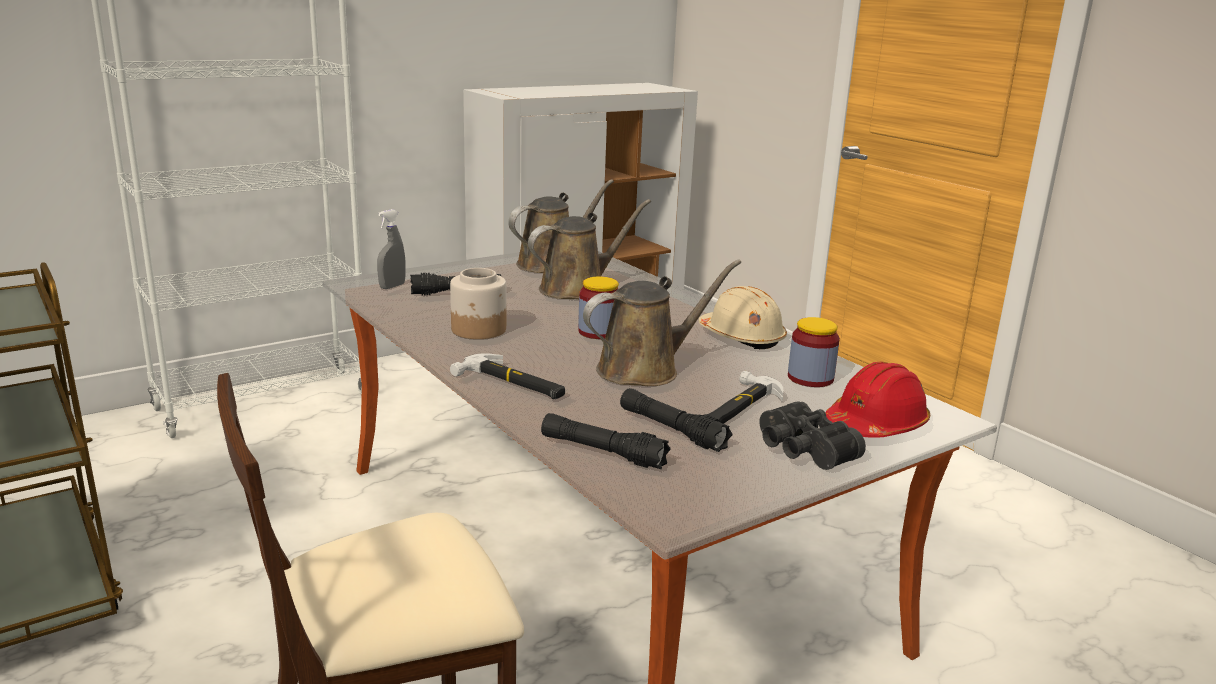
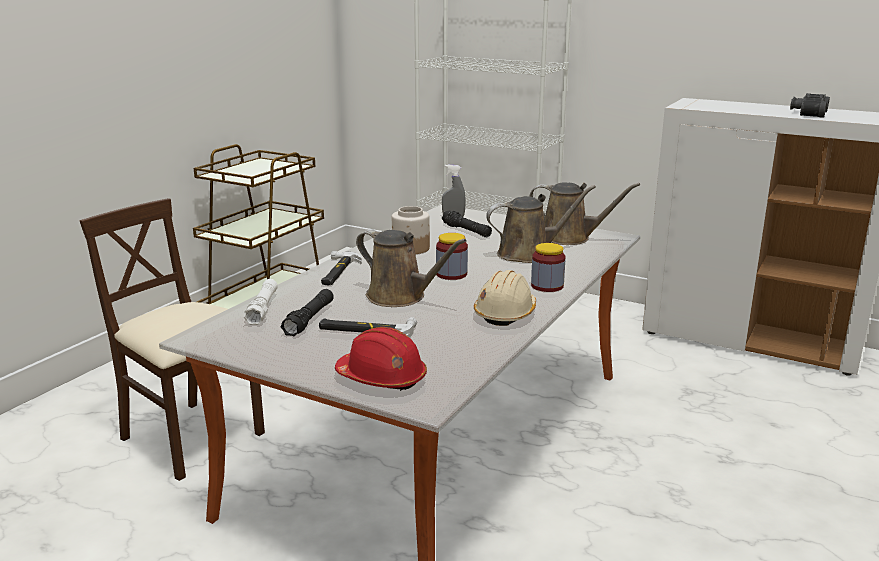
camera: 65 degrees right, 0 degrees up
(578, 289) = (528, 254): brown watering can -> brown watering can turned 45 degrees counterclockwise
(602, 452) = (263, 309): black flashlight -> white flashlight
(801, 450) = (313, 358): black binoculars -> black binoculars (807, 113)
(810, 378) = (450, 346): jar -> jar (547, 286)

